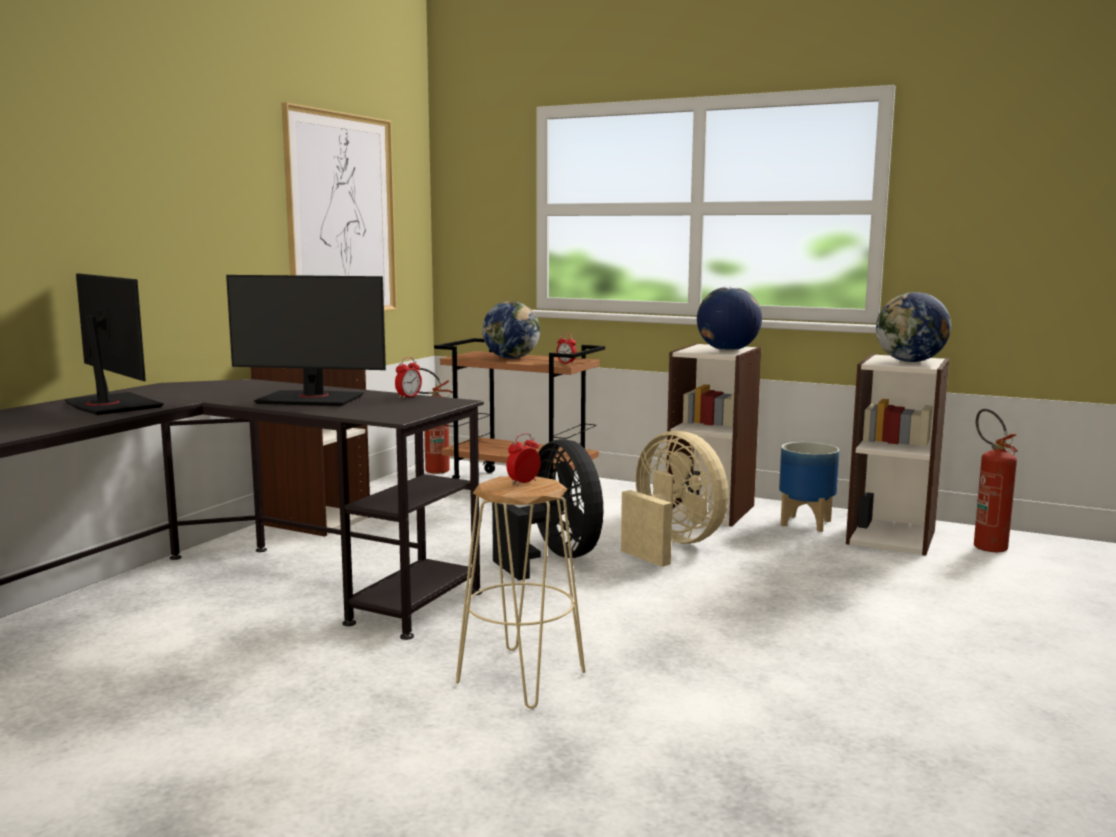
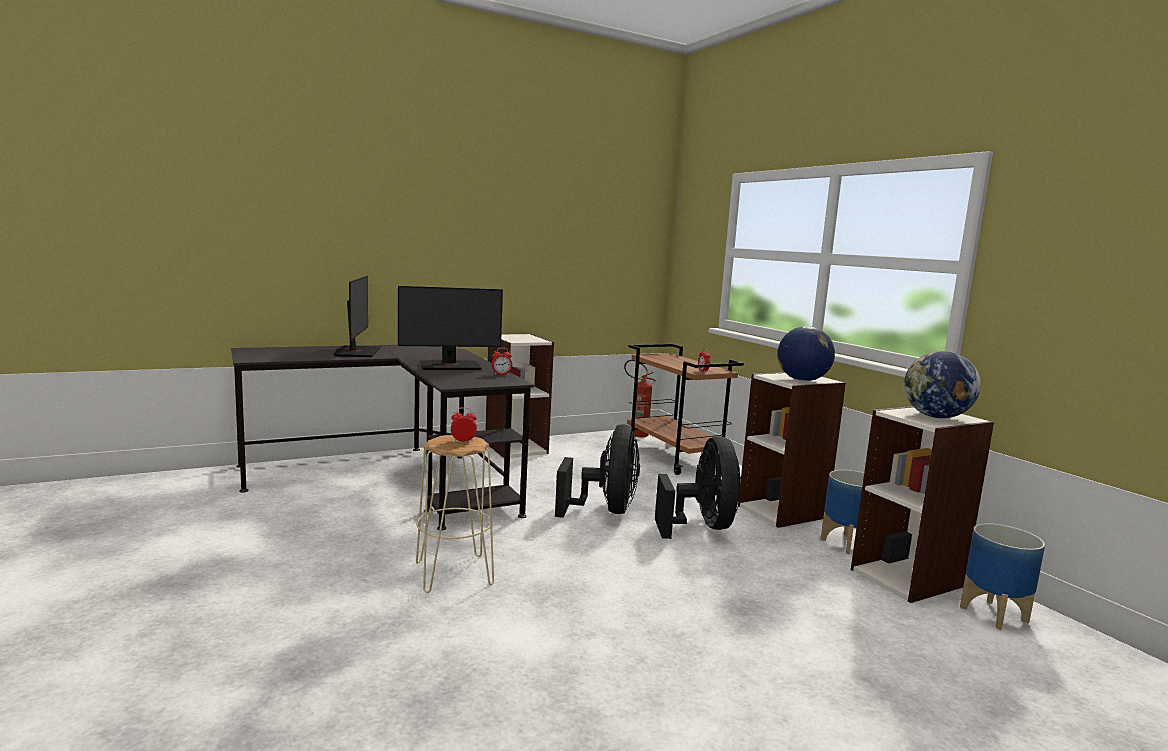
camera: 35 degrees right, 0 degrees up
(311, 399) = (449, 366): monitor -> monitor turned 60 degrees counterclockwise
(342, 215) = (580, 249): picture -> none
(511, 358) = (677, 361): globe -> none
(671, 545) = (702, 527): beige fan -> black fan
(985, 545) = (995, 615): fire extinguisher -> planter

